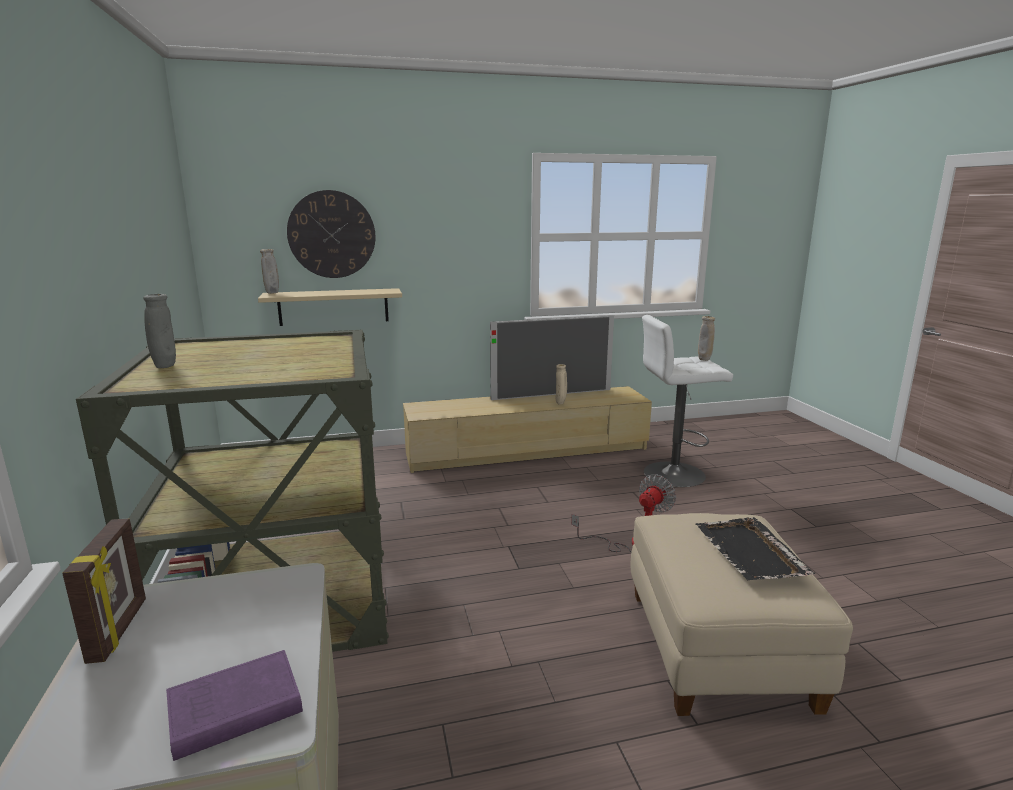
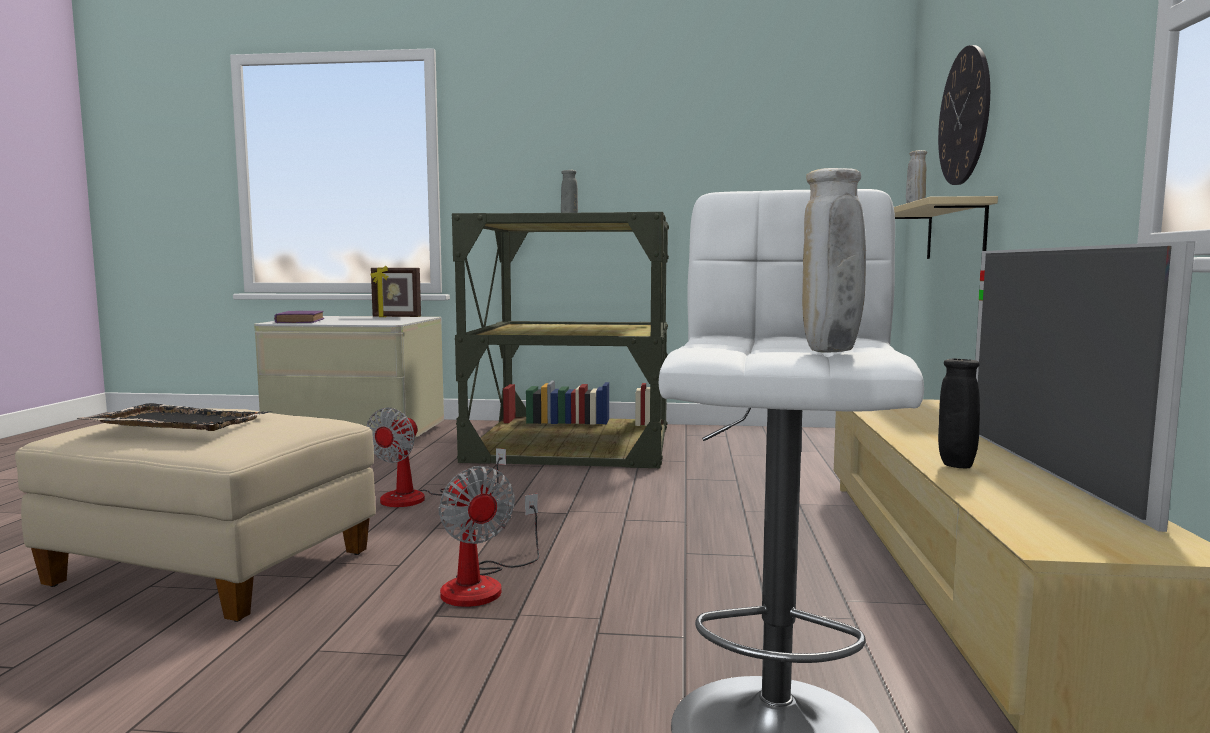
camera: 110 degrees right, 10 degrees down
(517, 620) = (420, 498): none -> fan
(560, 403) = (956, 467): beige vase -> black vase

